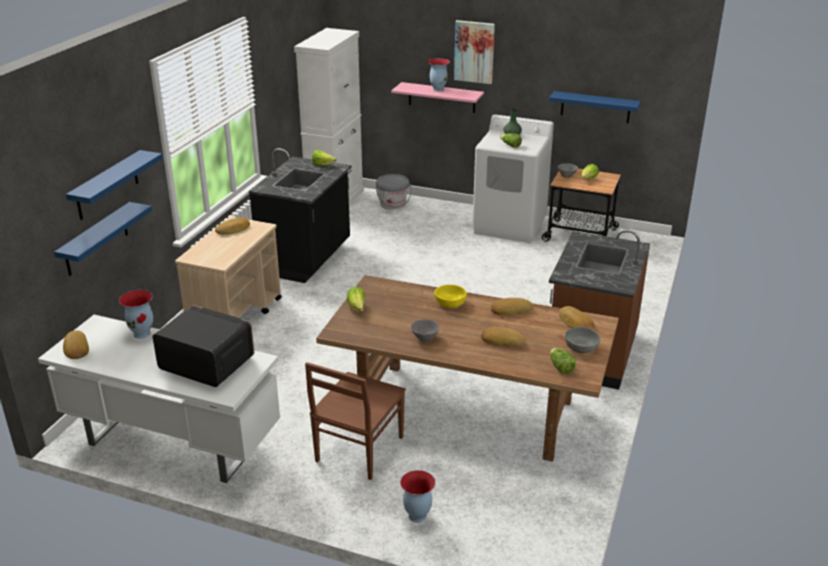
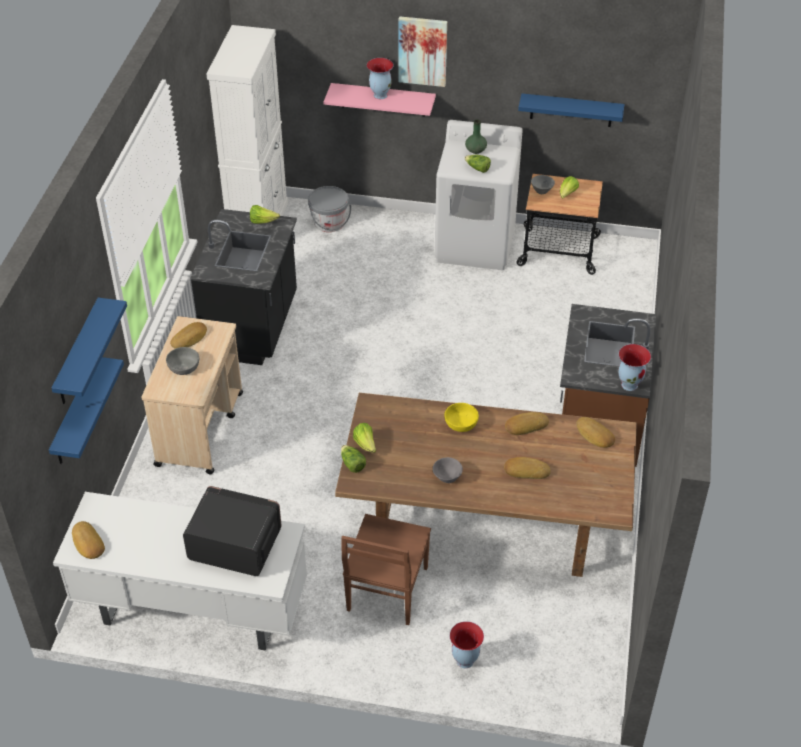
camera: 10 degrees left, 15 degrees up
(142, 333) = (150, 512): vase -> vase (629, 384)
(560, 367) = (590, 499): lettuce -> lettuce (352, 464)
(581, 347) = (606, 470): grey bowl -> grey bowl (184, 367)

